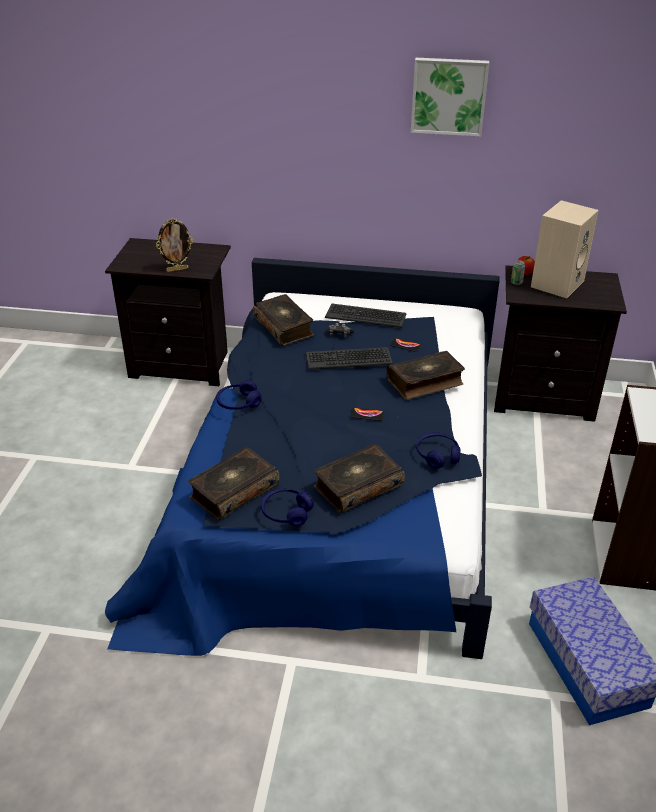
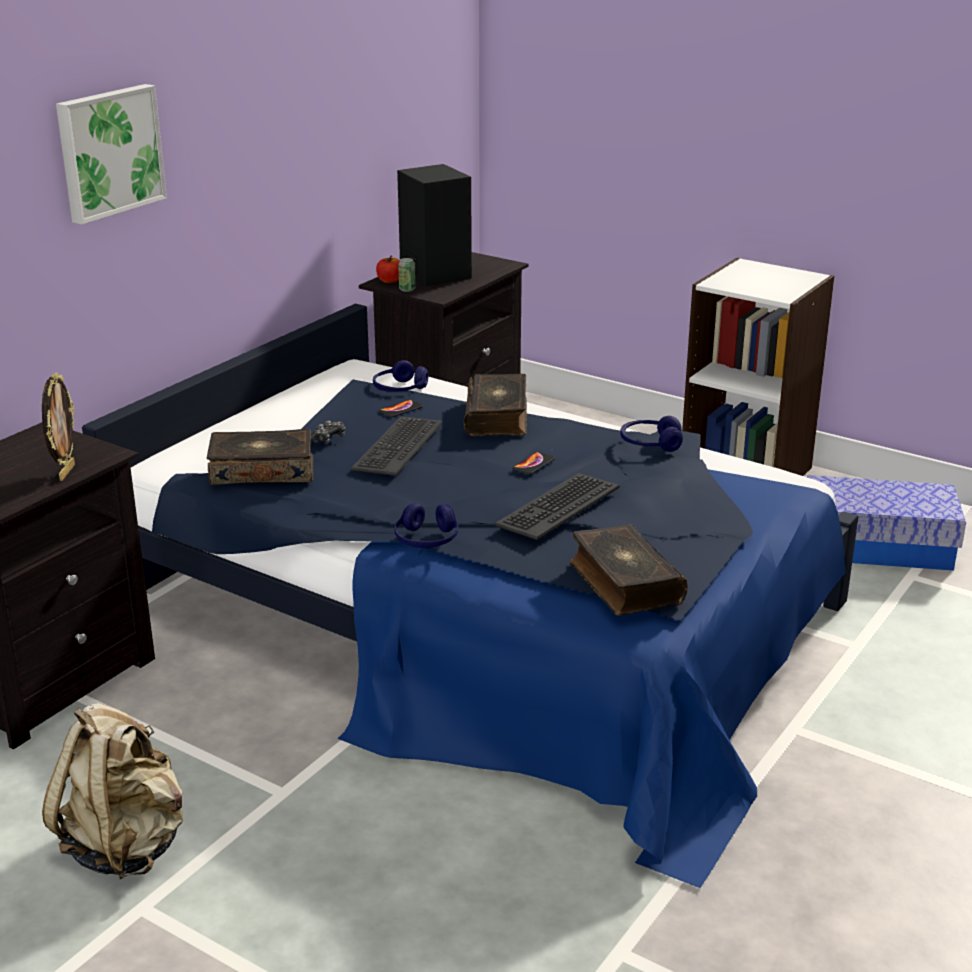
camera: 65 degrees left, 10 degrees down
(74, 435) = (126, 845): none -> beige backpack
(286, 513) = (696, 554): blue headphones -> blue headphones (400, 389)
(357, 486) = (675, 500): book -> none
(365, 316) = (301, 415): keyboard -> keyboard (557, 506)
(449, 96) = (270, 66): picture -> picture (109, 152)
(557, 283) = (433, 274): beige speaker -> black speaker

